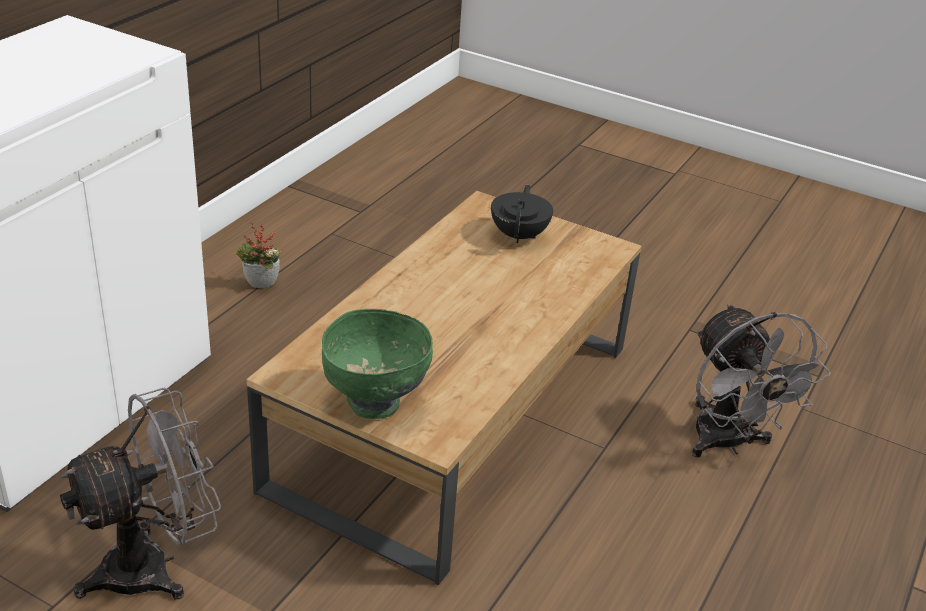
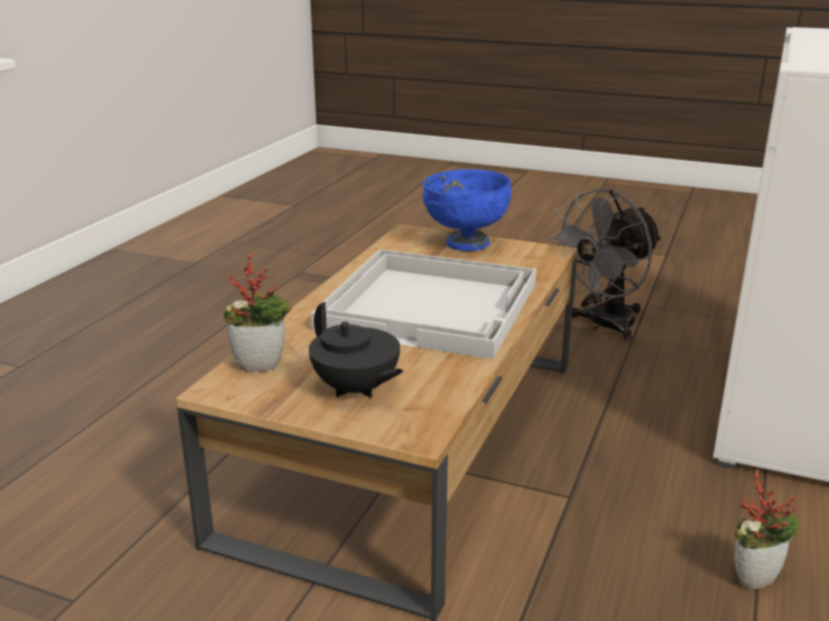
camera: 175 degrees right, 10 degrees down
(374, 403) = (466, 243): green bowl -> blue bowl
(445, 306) = (432, 305): none -> white tray
(519, 235) = (356, 389): black teapot -> black teapot turned 45 degrees counterclockwise
(588, 263) = (262, 364): none -> potted plant
(728, 443) = (111, 449): grey fan -> none

